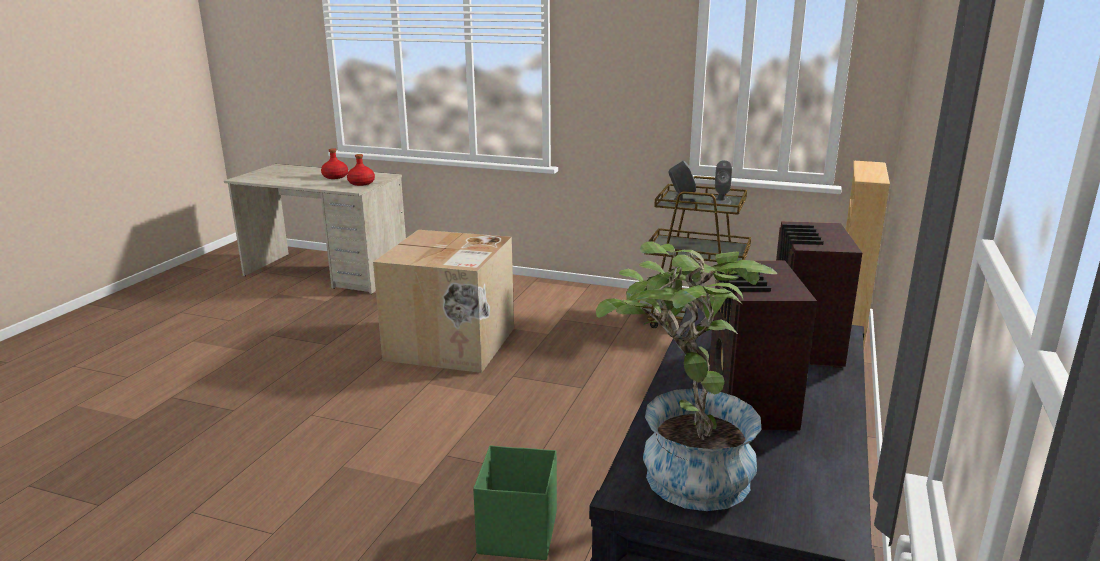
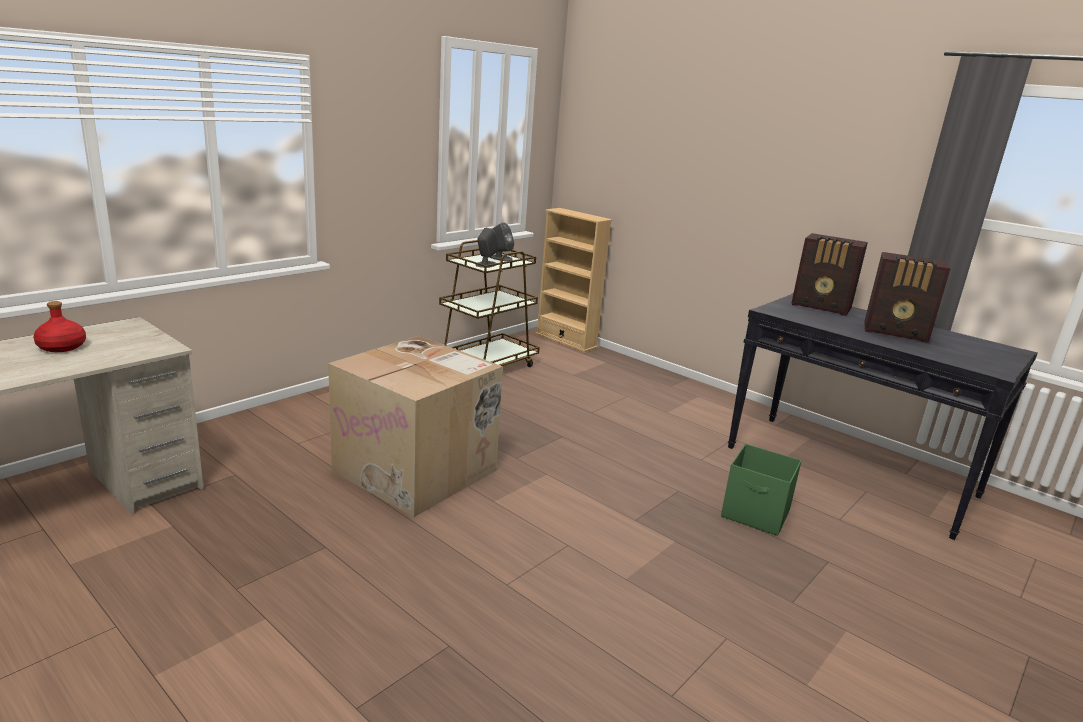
camera: 70 degrees left, 0 degrees up
(361, 183) = (141, 340): red bottle -> none
(682, 471) = (973, 360): potted plant -> none

